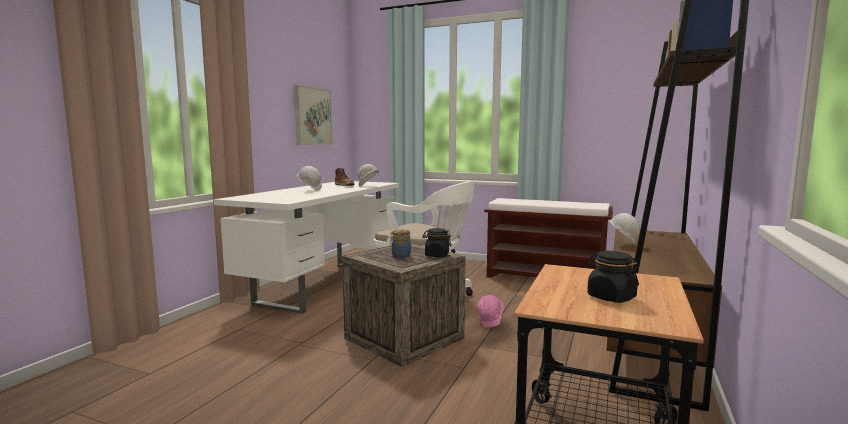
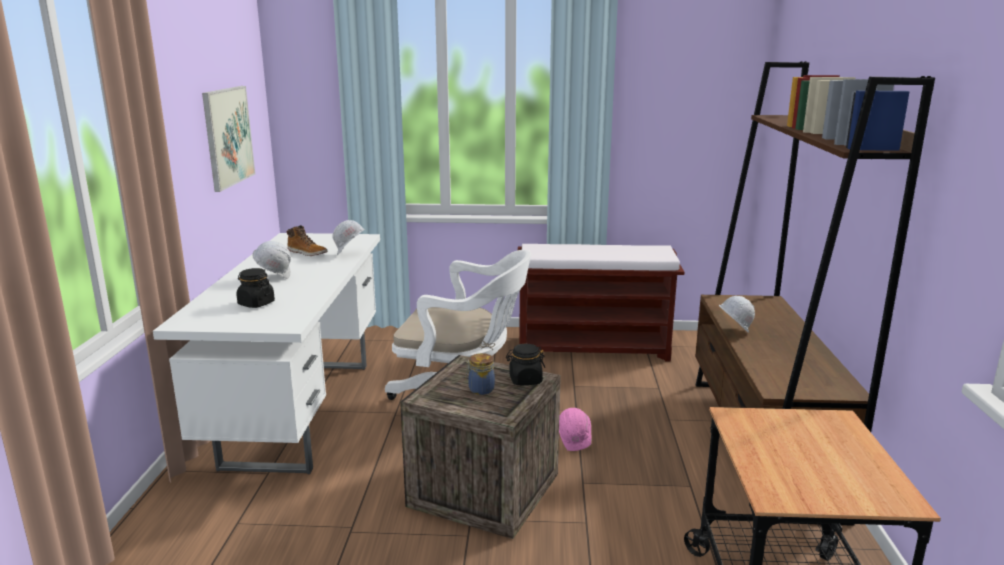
camera: 20 degrees left, 10 degrees up
(611, 297) = (821, 463): black jar -> black jar (256, 303)

